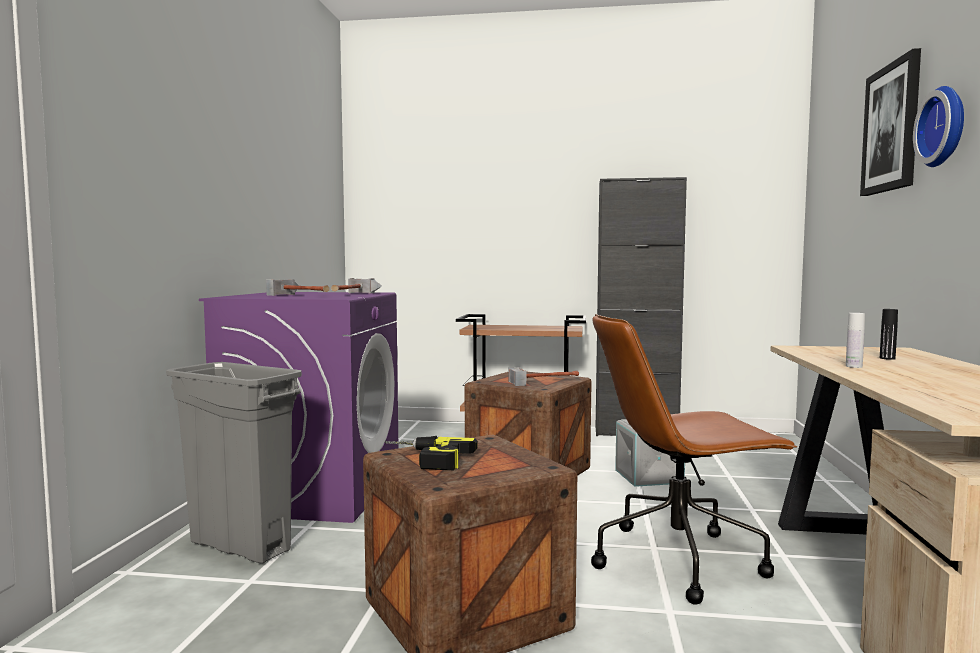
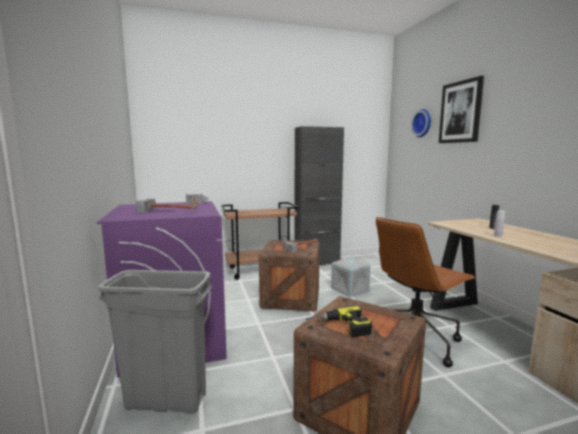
camera: 25 degrees left, 5 degrees up
(945, 127) = (503, 116): wall clock -> wall clock (423, 123)

